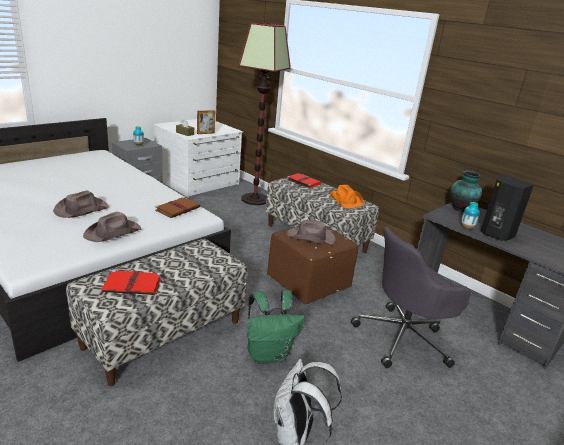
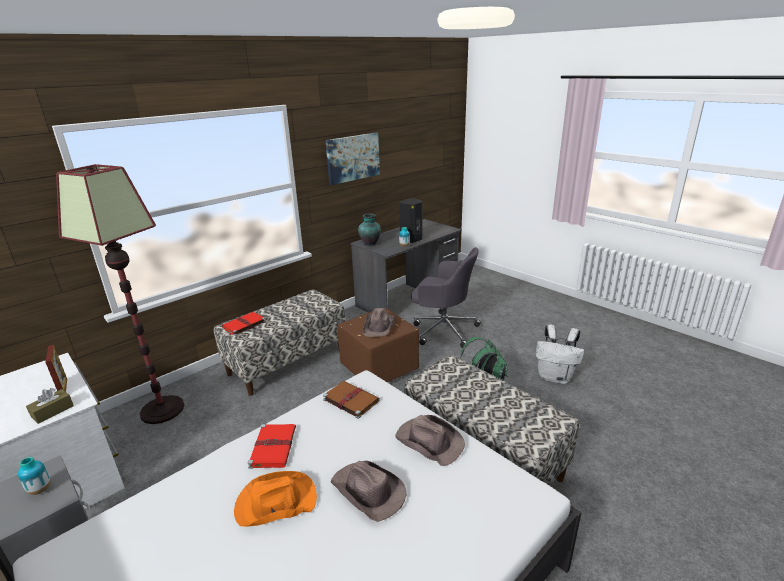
camera: 85 degrees left, 0 degrees up
(134, 285) = (514, 413): red book -> red book (273, 446)
(345, 200) = (299, 303): orange hat -> orange hat (275, 502)
(403, 338) = (443, 329): grey office chair -> grey office chair turned 45 degrees counterclockwise
(504, 101) = (353, 158): none -> picture

